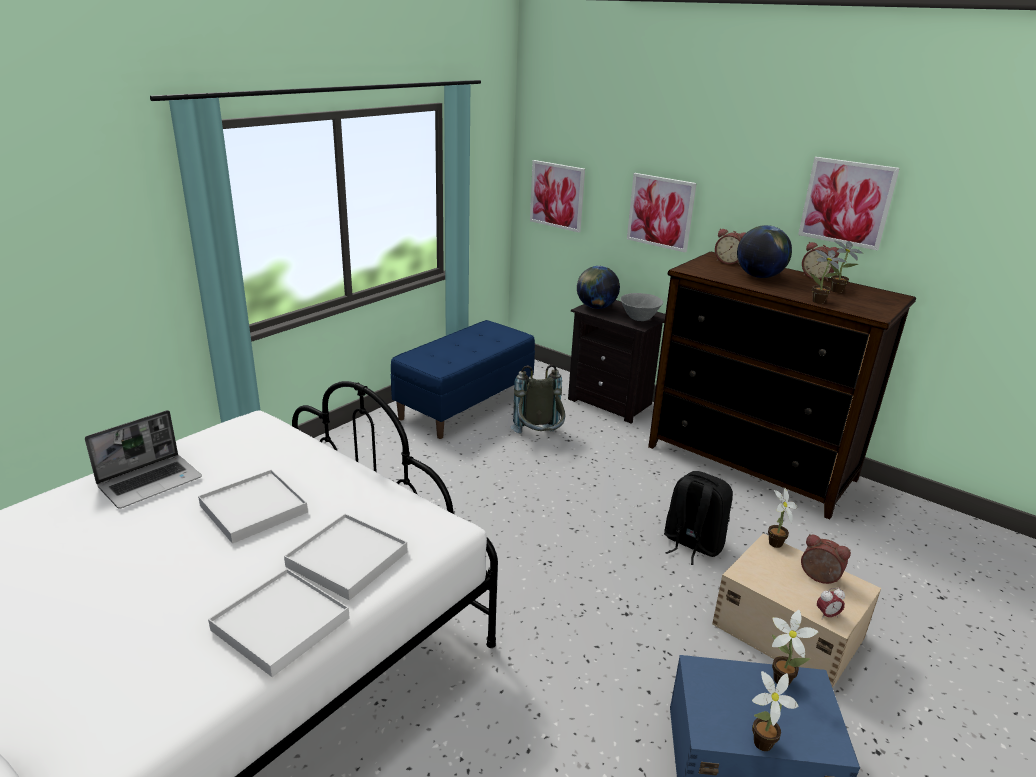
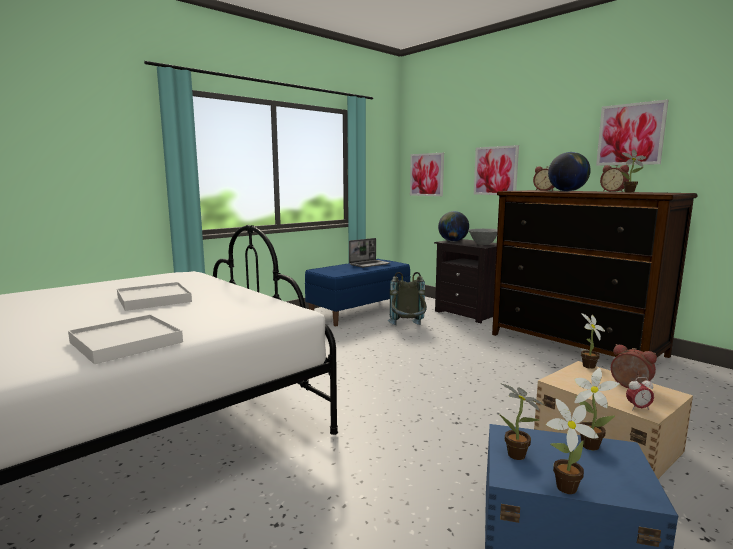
camera: 10 degrees right, 15 degrees down
(151, 482) = (94, 289): laptop -> laptop (369, 264)
(347, 559) = (204, 319): white tray -> none
(691, 544) = (520, 385): black backpack -> none
(820, 302) = (614, 193): potted plant -> potted plant (518, 456)

